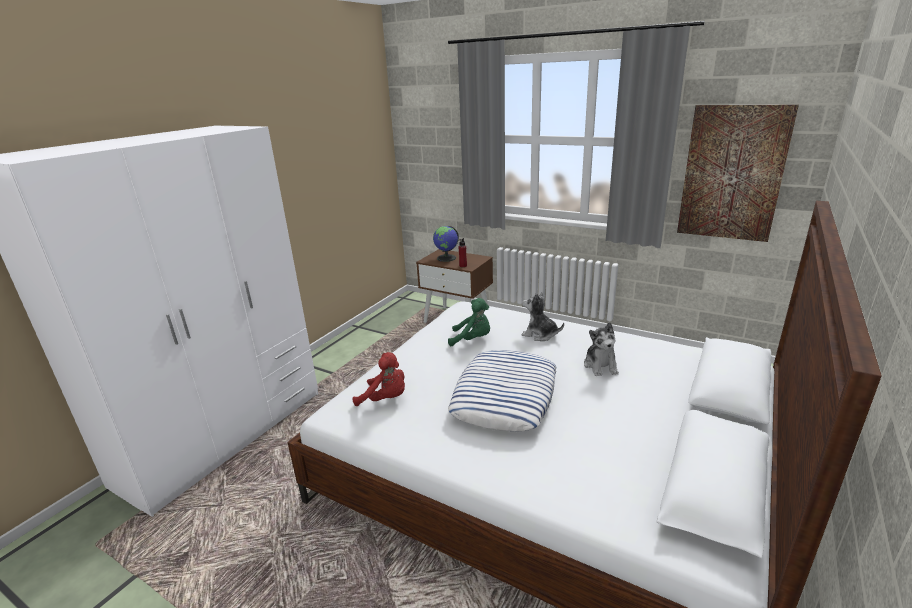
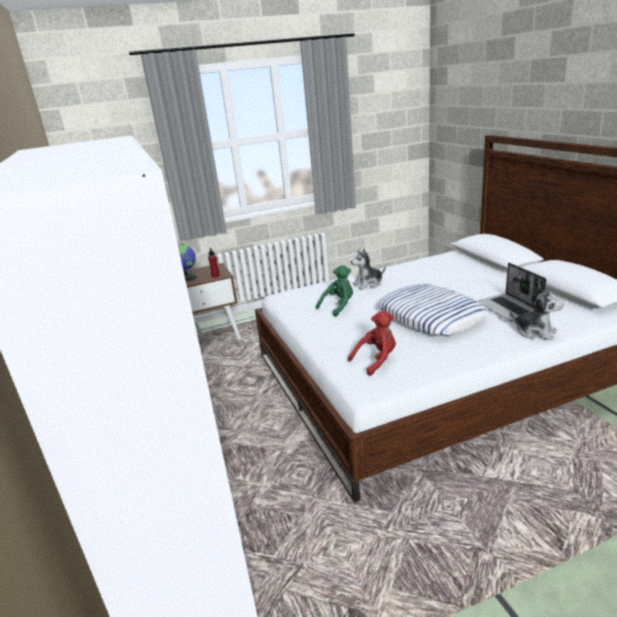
camera: 50 degrees left, 0 degrees up
(584, 444) = (509, 309): none -> laptop
(600, 366) = (432, 280): plush toy -> plush toy (535, 332)
(732, 173) = (382, 142): picture -> none

